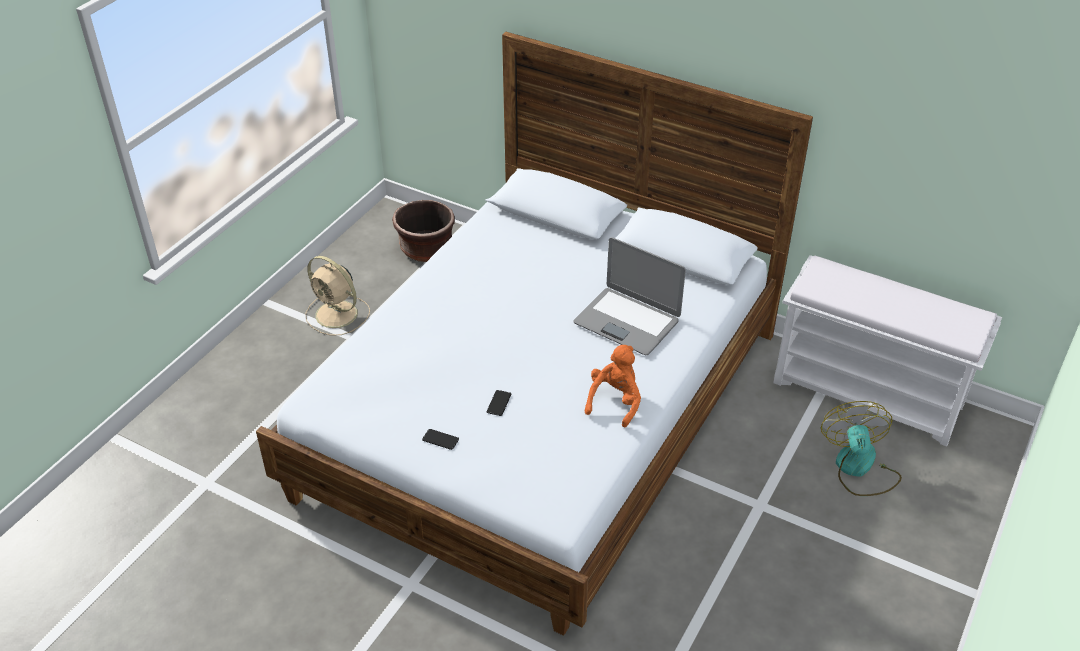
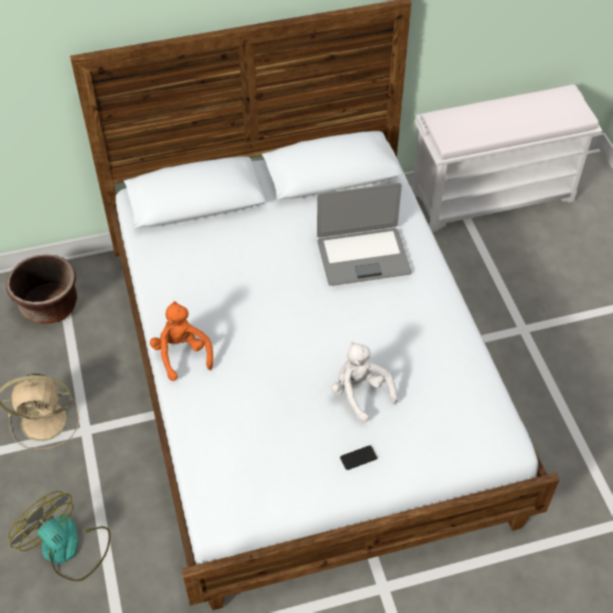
camera: 45 degrees left, 10 degrees up
(499, 403) = (360, 393): phone -> white plush toy
(615, 401) = (433, 327): orange plush toy -> orange plush toy (182, 354)
(858, 468) = (546, 256): fan -> fan (68, 549)

